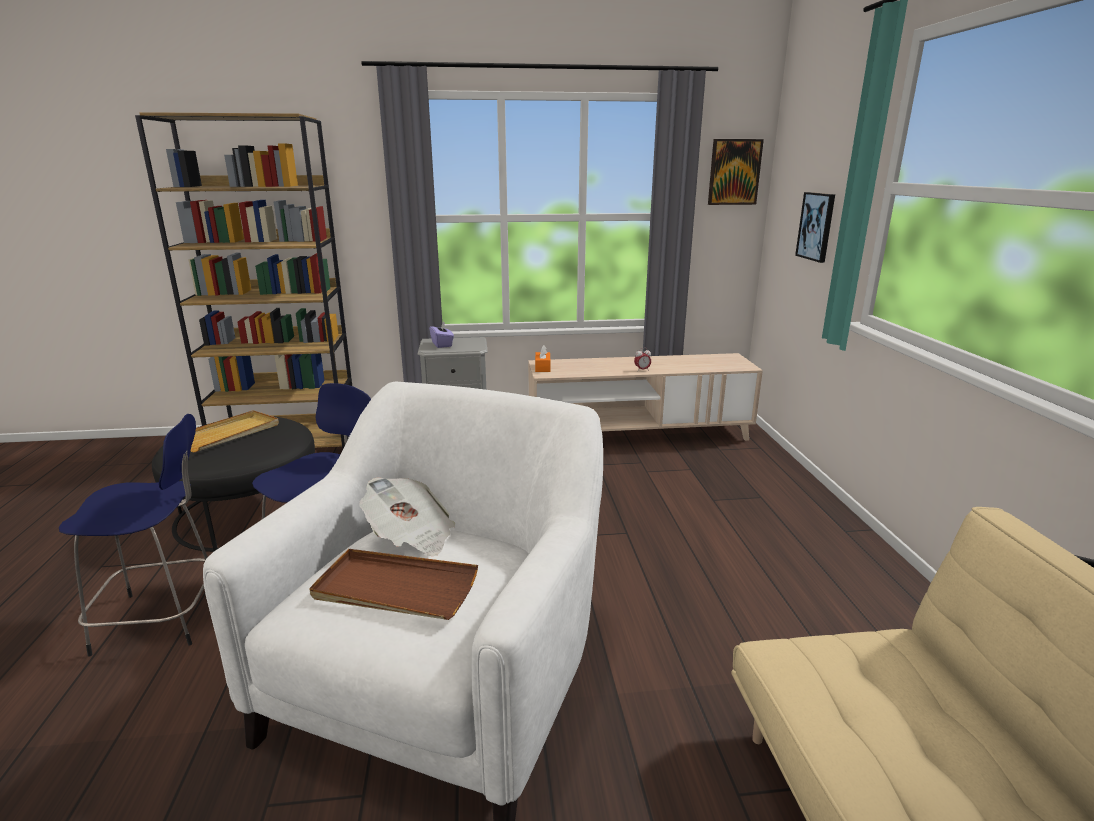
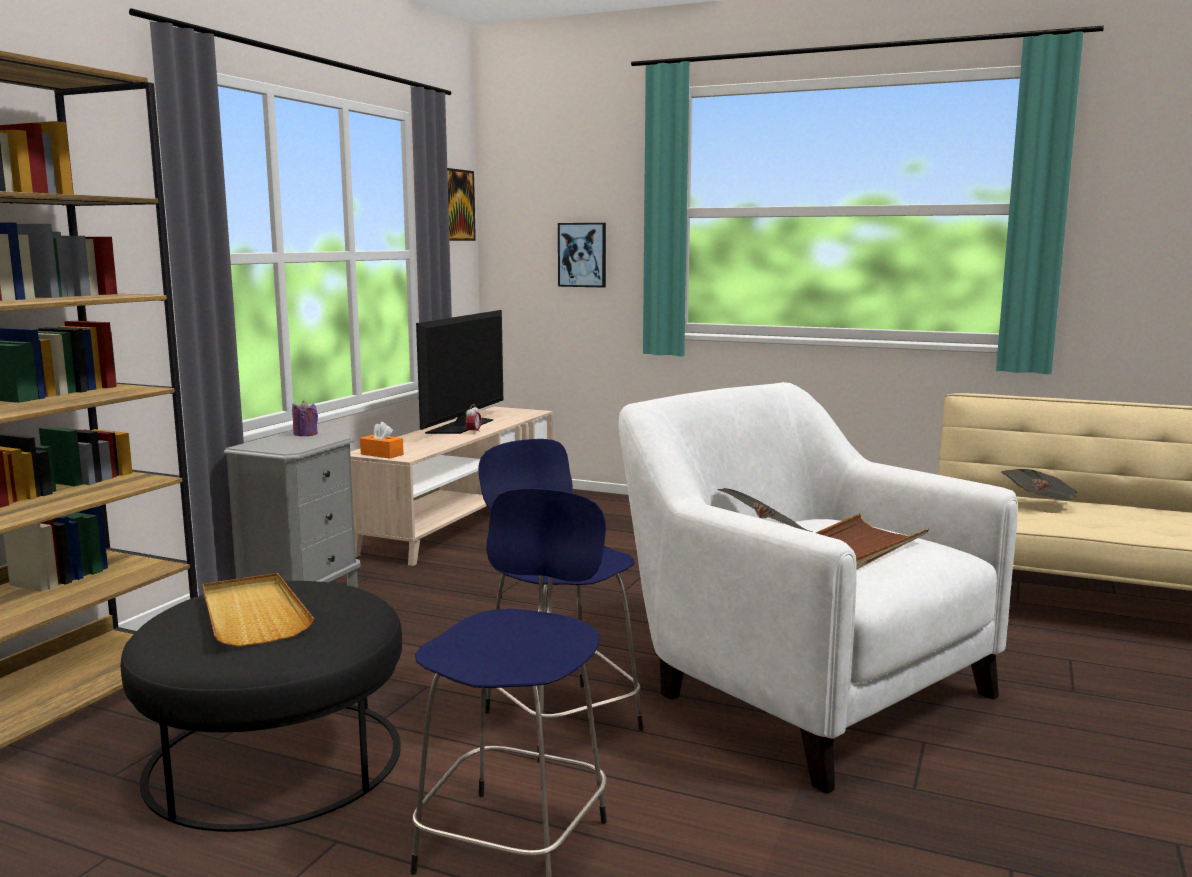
camera: 60 degrees left, 10 degrees down
(442, 344) = (281, 444): purple tissue box -> none
(475, 341) = (305, 434): none -> purple candle
(657, 362) = (463, 426): none -> television
(938, 733) = (1040, 504): none -> newspaper

